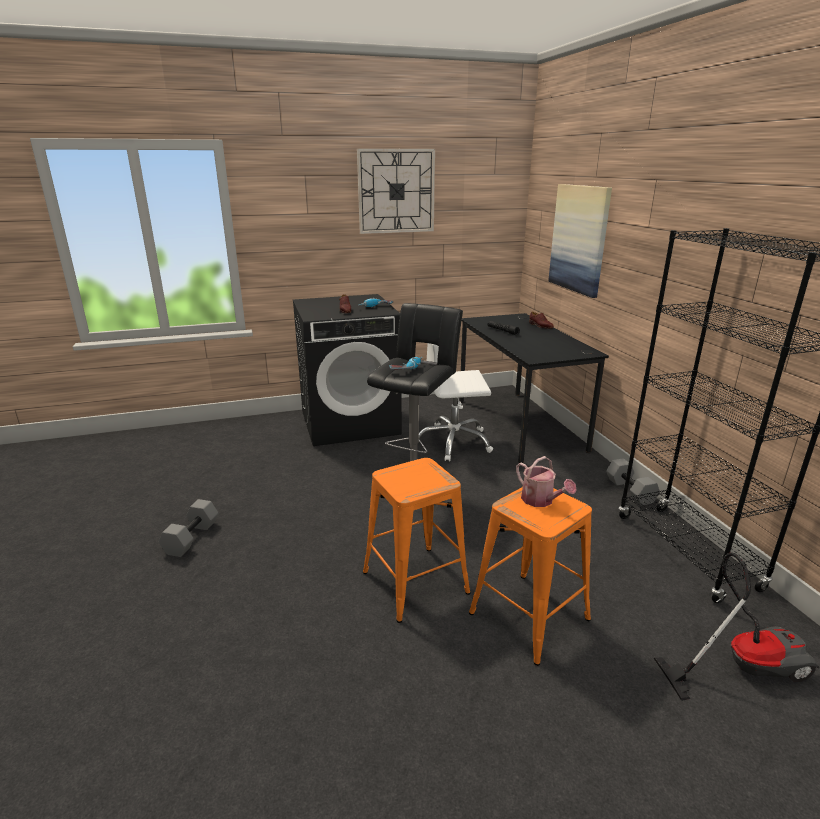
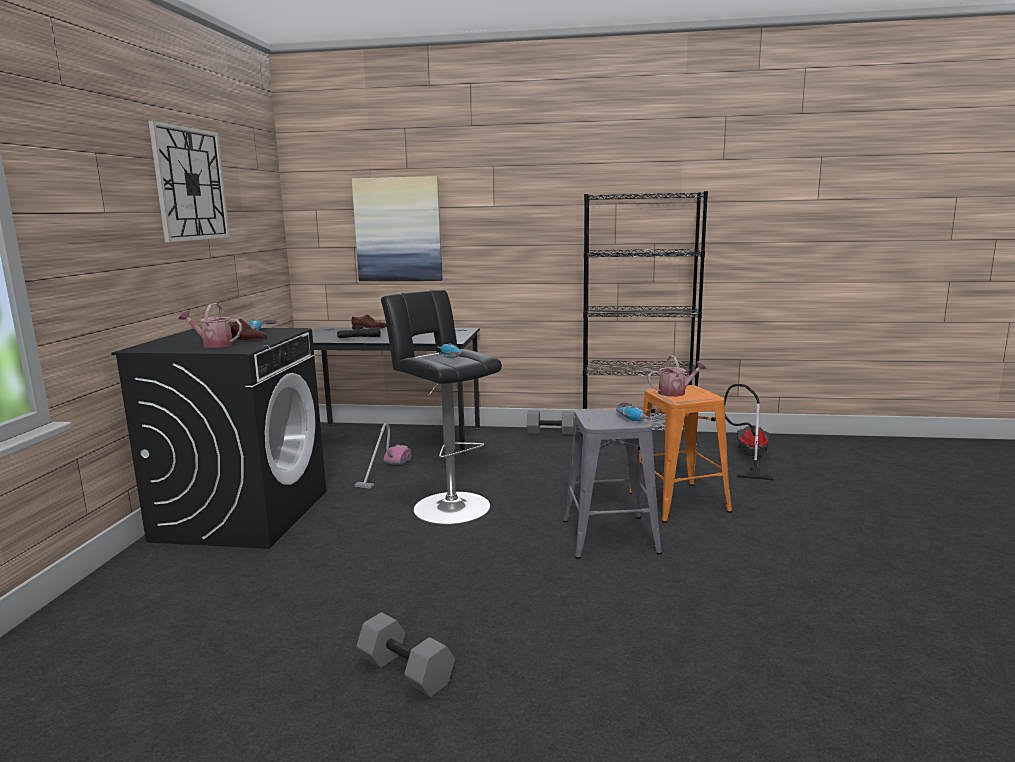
camera: 65 degrees left, 10 degrees down
(324, 309) = (214, 345): none -> watering can
(414, 581) = (608, 536): orange stool -> grey stool
(419, 490) = (634, 418): none -> power drill
(453, 442) = (384, 471): white office chair -> vacuum cleaner

